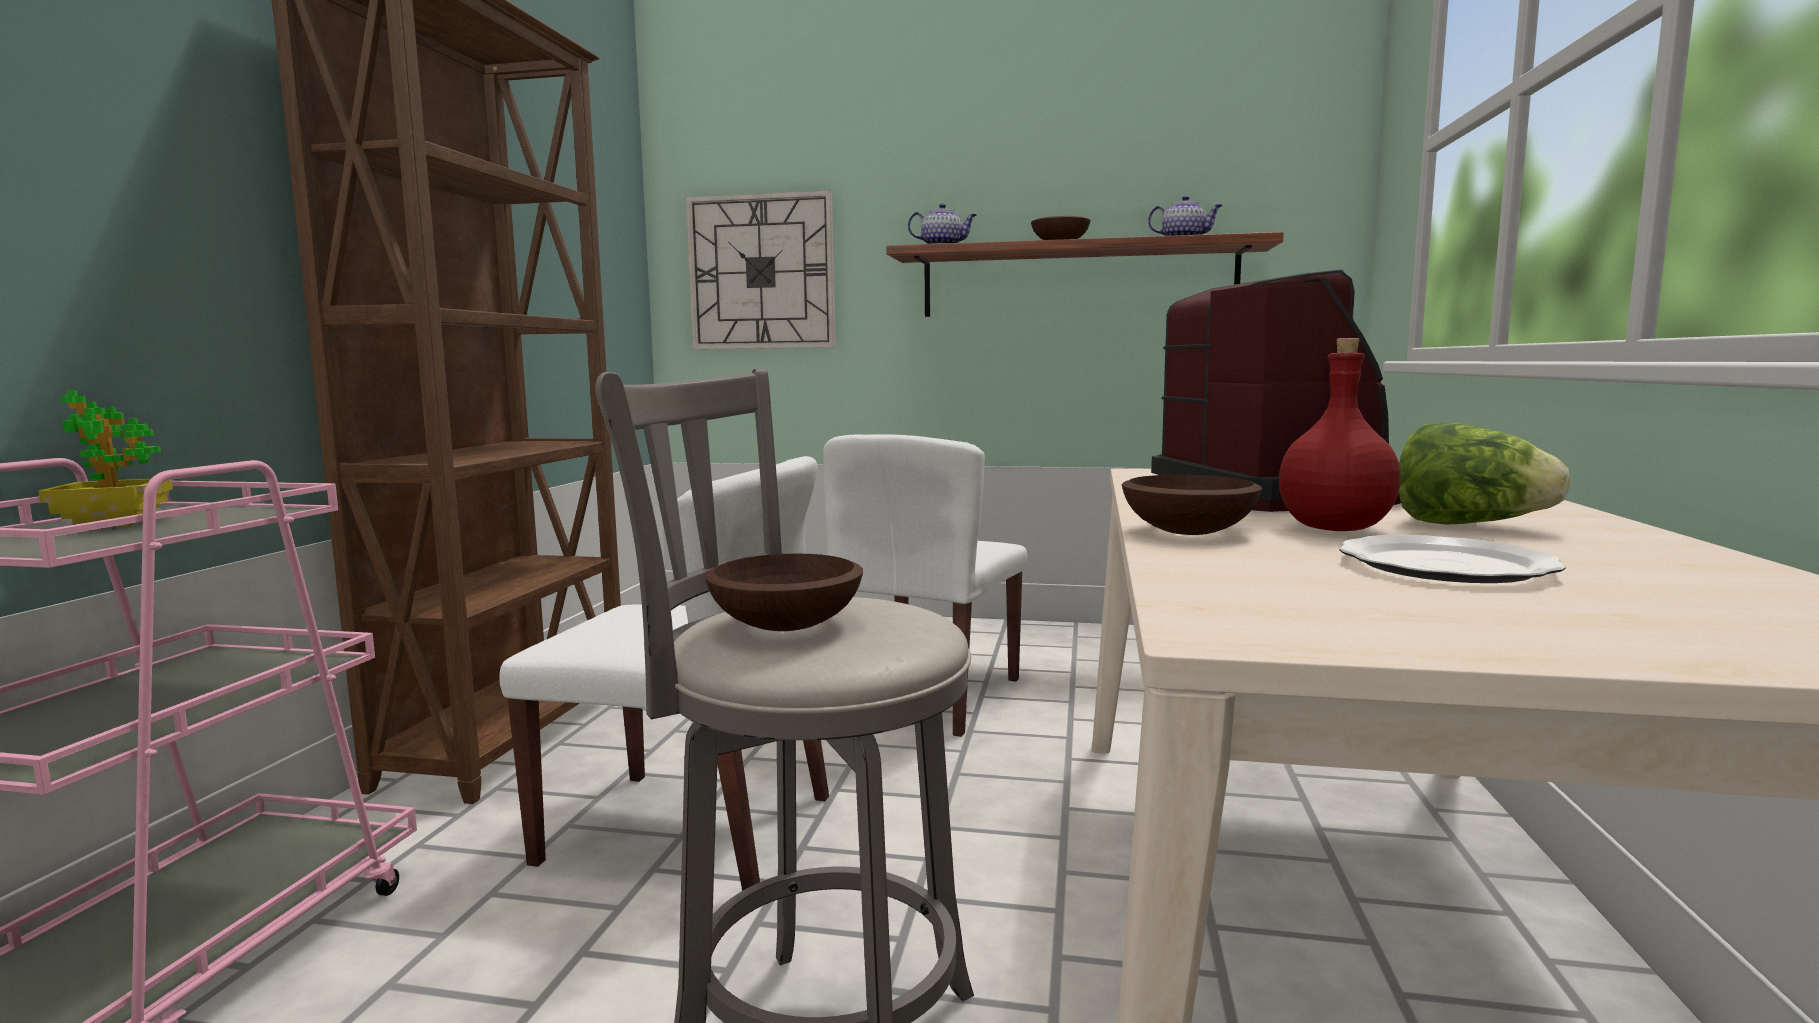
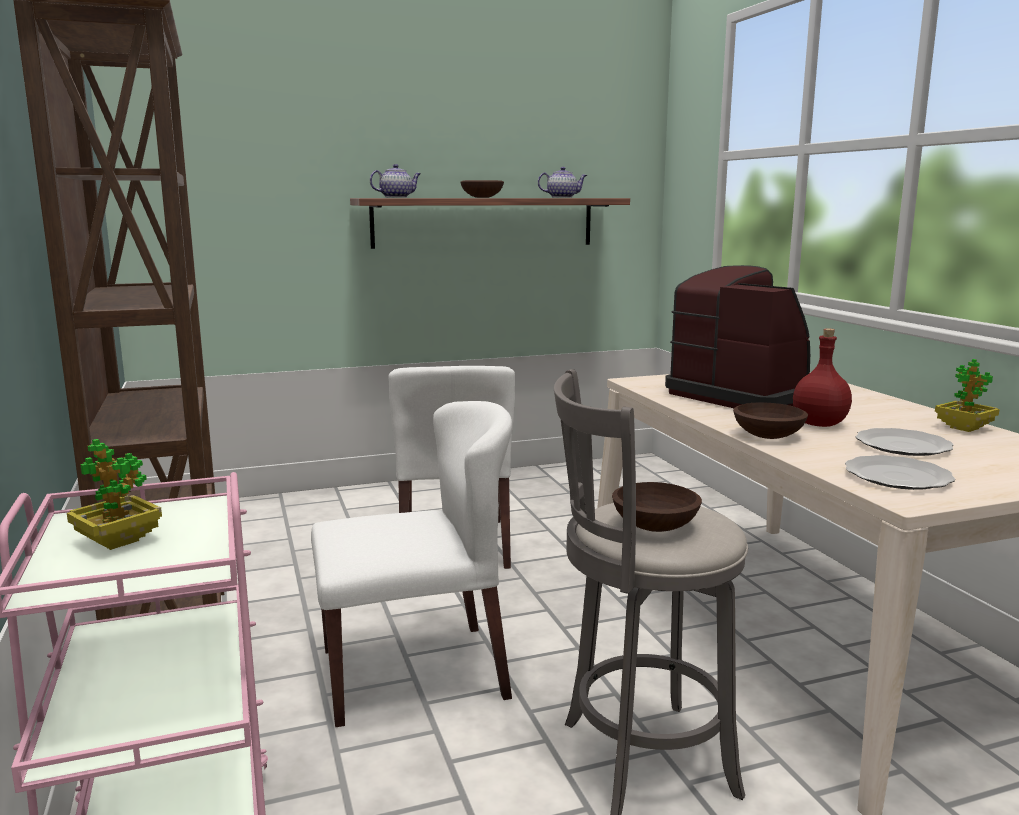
camera: 30 degrees left, 5 degrees up
(761, 272) = (224, 210): wall clock -> none
(1299, 600) = (896, 477): none -> plate
(1468, 525) = (861, 413): lettuce -> none
(1683, 560) = (964, 428): none -> potted plant

